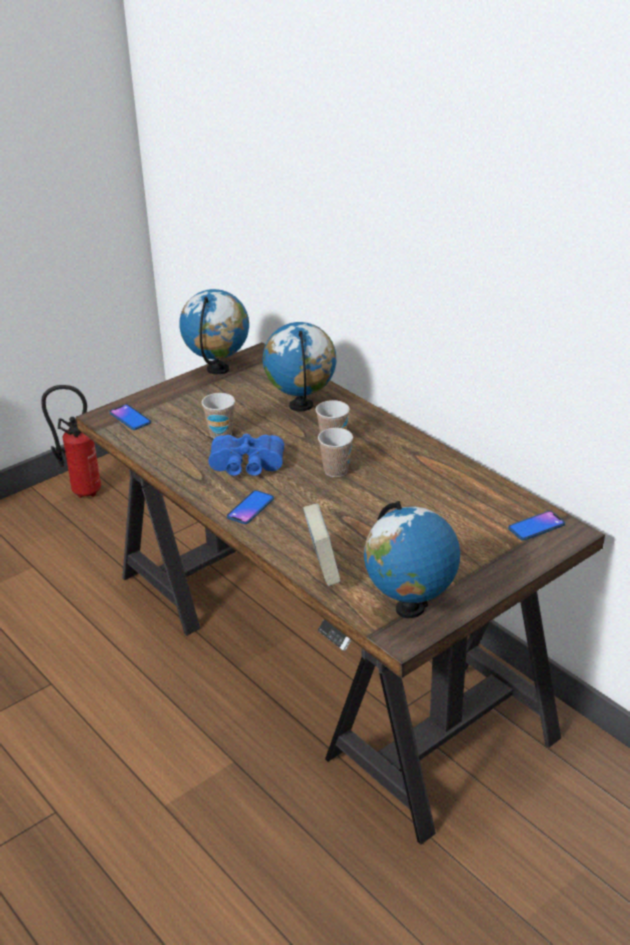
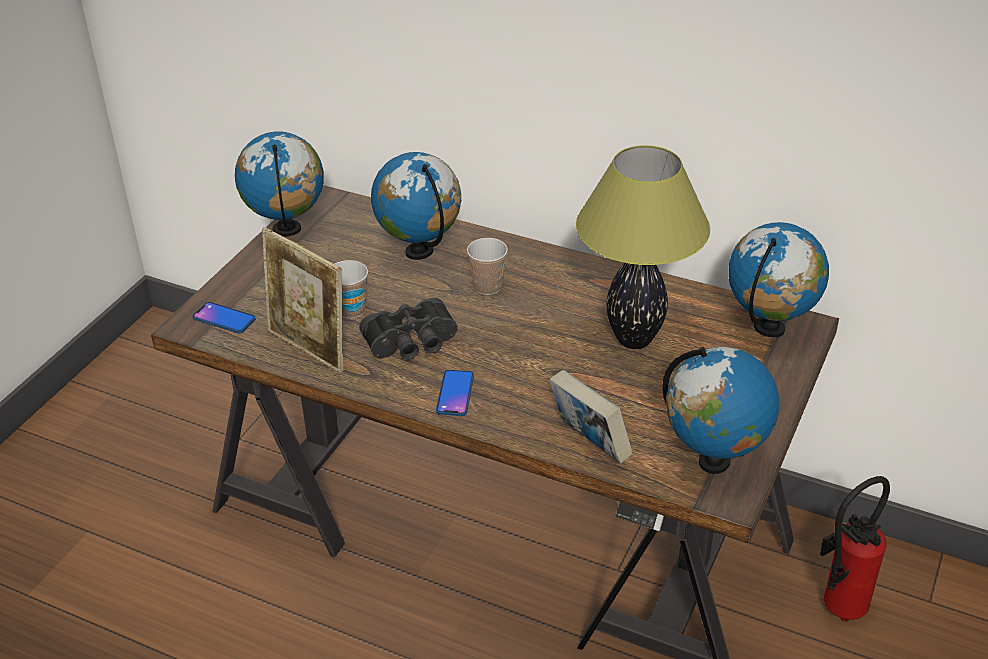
camera: 25 degrees left, 5 degrees up
(82, 491) = (90, 417): fire extinguisher -> fire extinguisher (836, 609)
(171, 452) = (309, 349): none -> picture frame
(246, 467) = (412, 343): blue binoculars -> black binoculars
(336, 471) = (516, 321): cup -> none
(417, 506) = (634, 339): none -> table lamp
(536, 526) = (769, 328): phone -> globe

